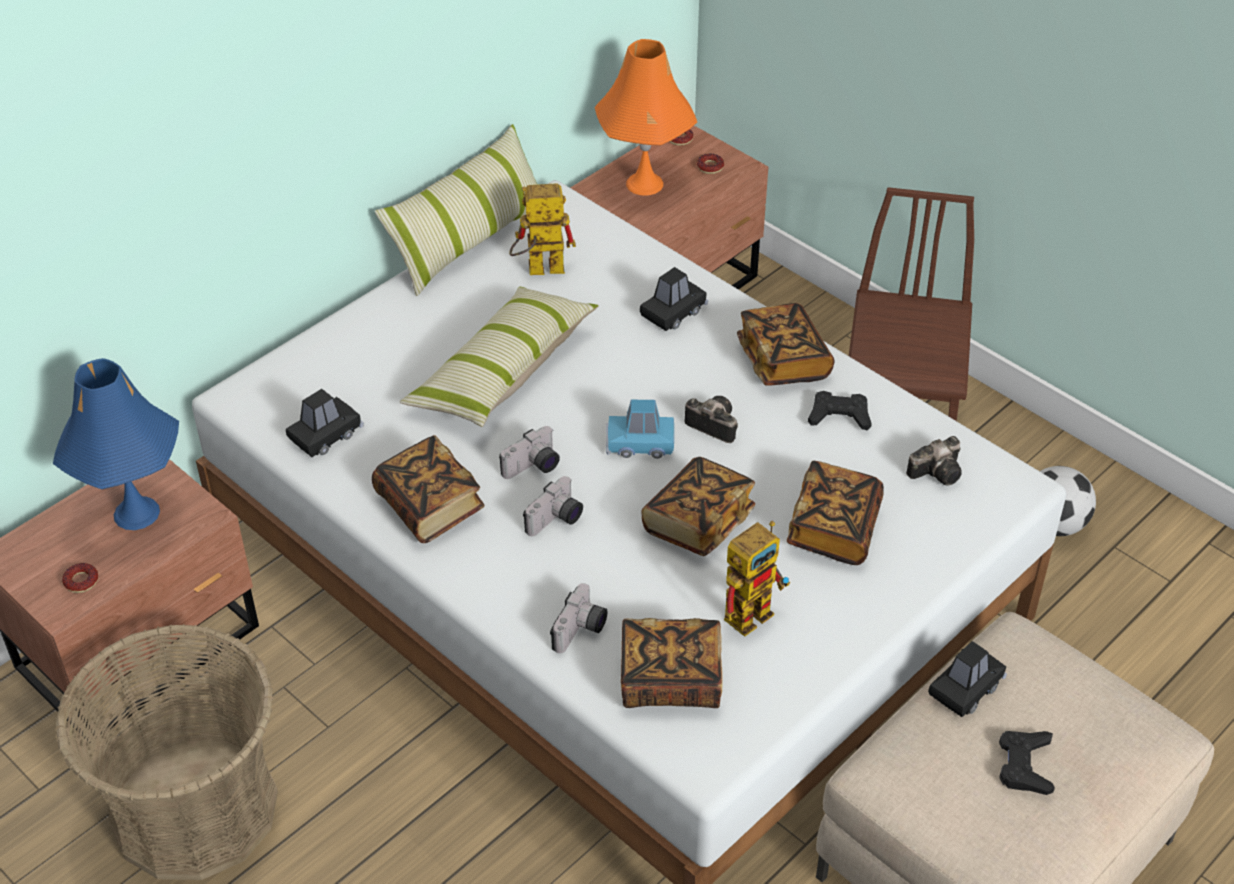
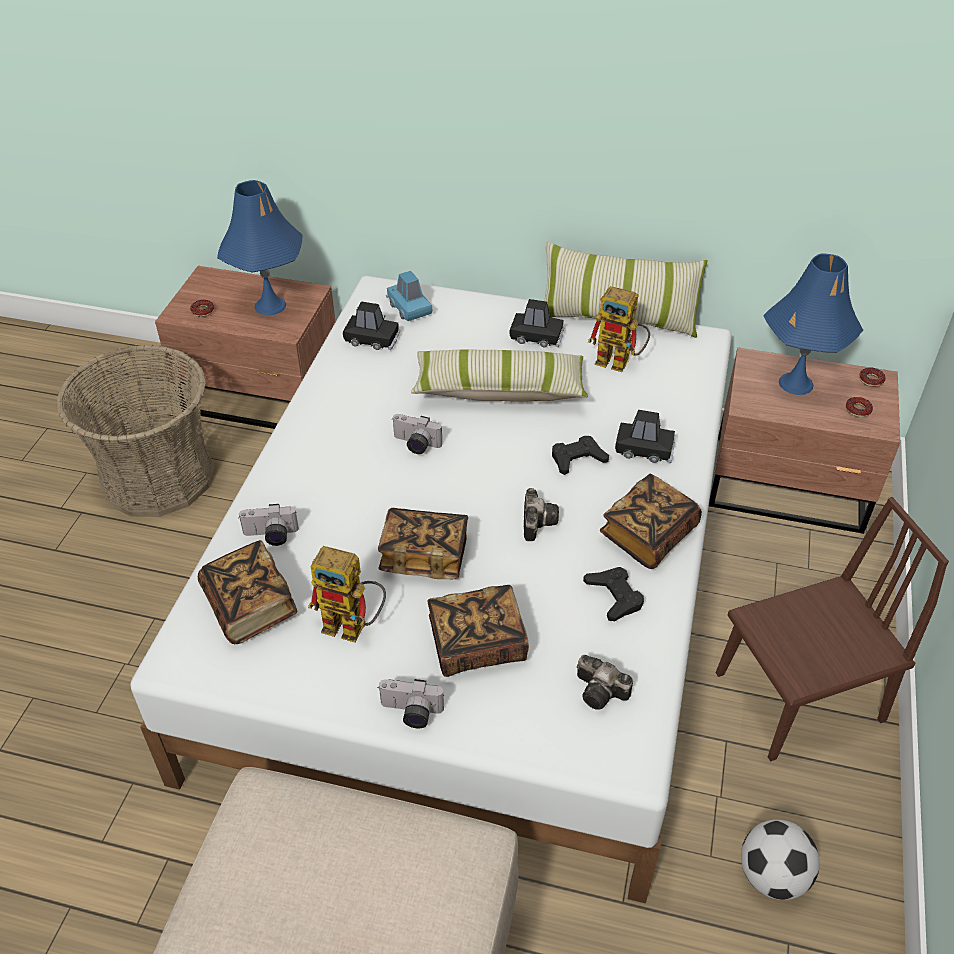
camera: 60 degrees right, 0 degrees up
(429, 506) = (341, 411): book -> none
(537, 270) = (620, 362): toy robot -> toy robot turned 150 degrees clockwise
(556, 521) = (371, 478): camera -> camera (410, 713)
(639, 443) = (484, 489): blue toy car -> blue toy car (409, 307)
(644, 184) = (795, 383): orange table lamp -> blue table lamp
(965, 688) = (385, 825): black toy car -> black toy car (537, 336)
(1024, 765) = (318, 907): black game controller -> black game controller (577, 459)

